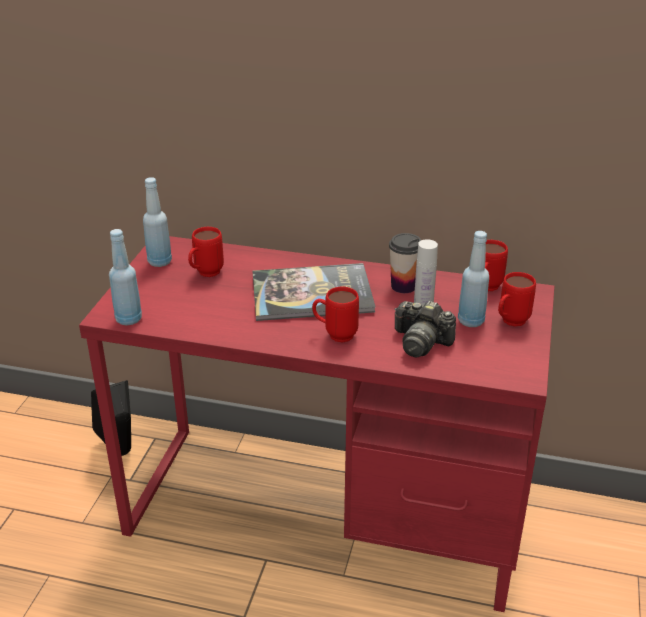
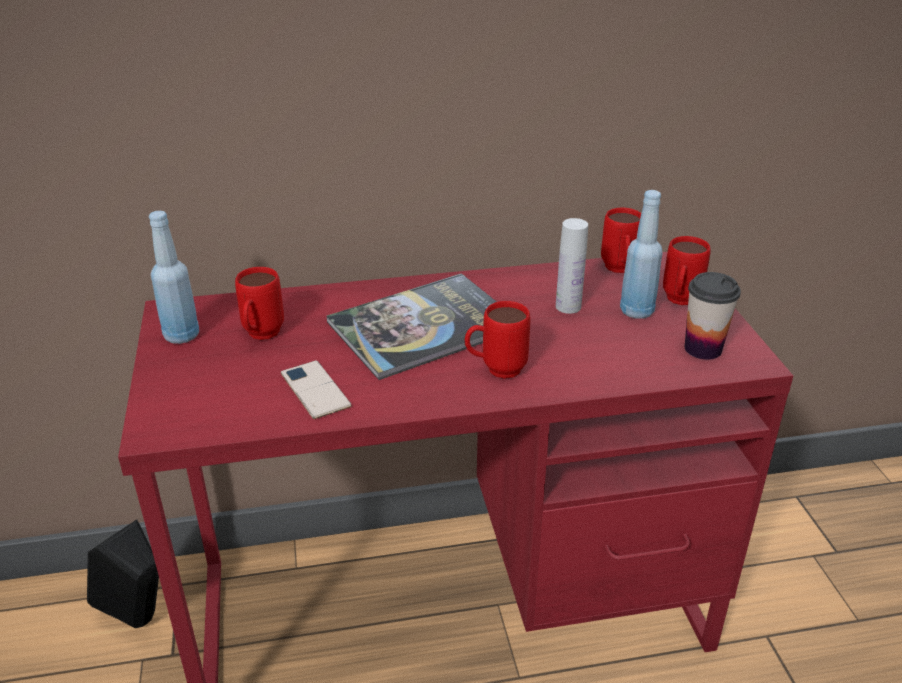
camera: 25 degrees left, 0 degrees up
(129, 319) = (193, 427): blue bottle -> none
(213, 316) = (315, 390): none -> phone
(403, 286) = (526, 290): cup -> cup (703, 349)
(421, 342) = (604, 351): camera -> none

